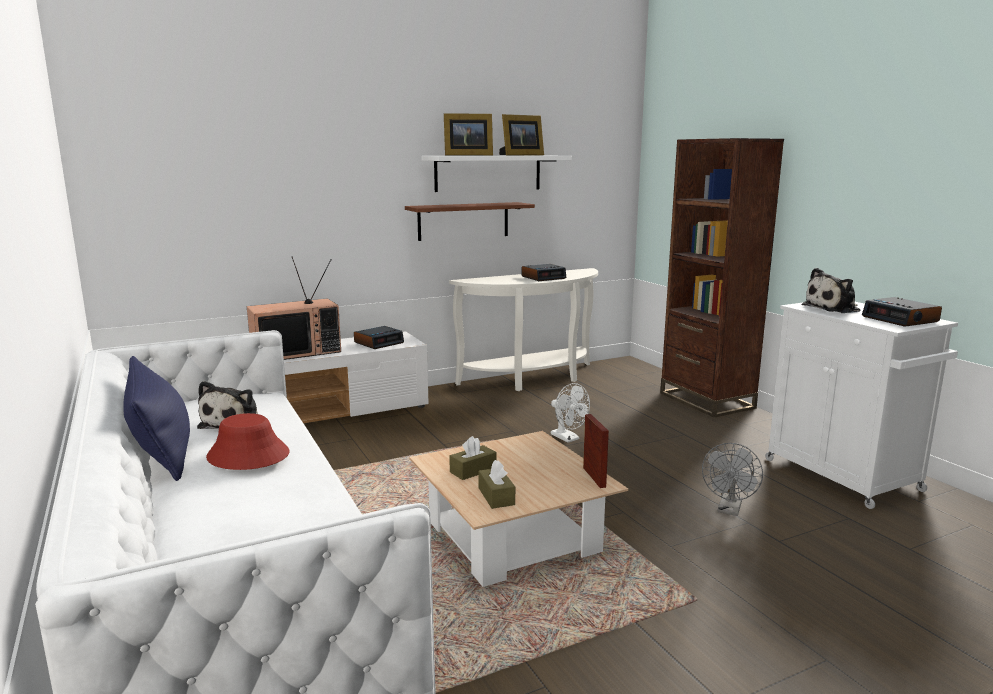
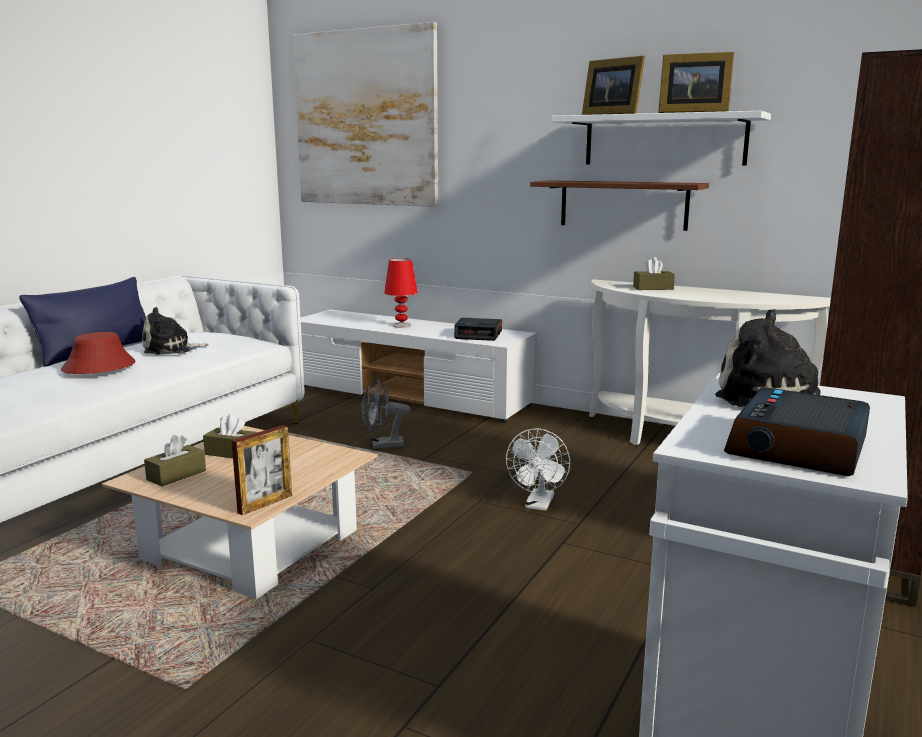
camera: 55 degrees right, 0 degrees up
(207, 152) = (366, 119): none -> picture
(297, 352) = (401, 325): television -> red table lamp
(505, 279) = (653, 288): none -> brown tissue box
(543, 277) = (704, 294): alarm clock -> none
(729, 510) = (462, 662): grey fan -> grey fan (382, 445)

